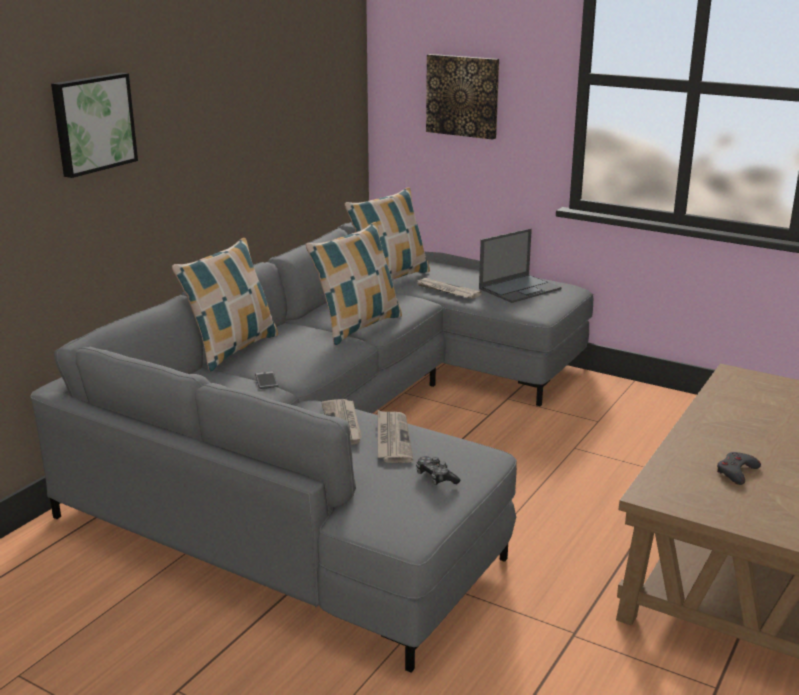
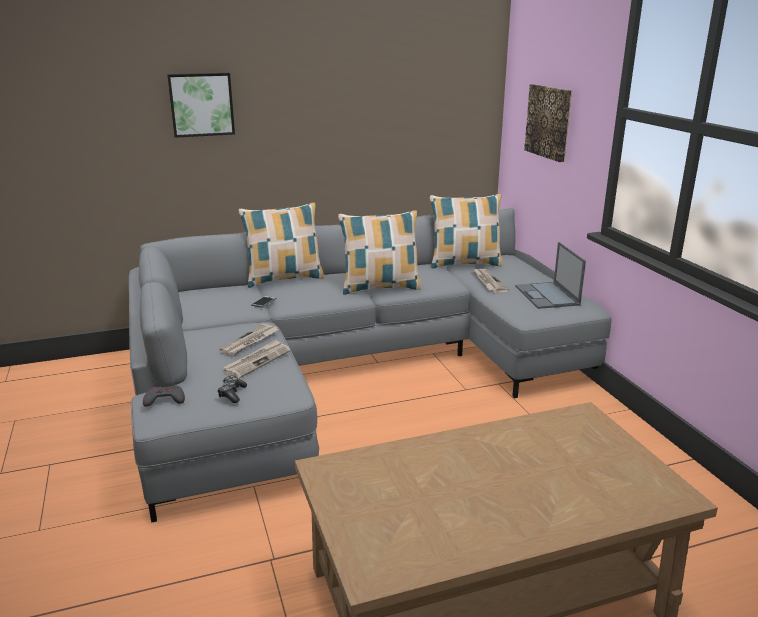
camera: 40 degrees right, 0 degrees up
(520, 288) = (547, 296): laptop -> laptop turned 75 degrees clockwise
(736, 472) = (419, 485): grey game controller -> grey game controller (164, 399)

